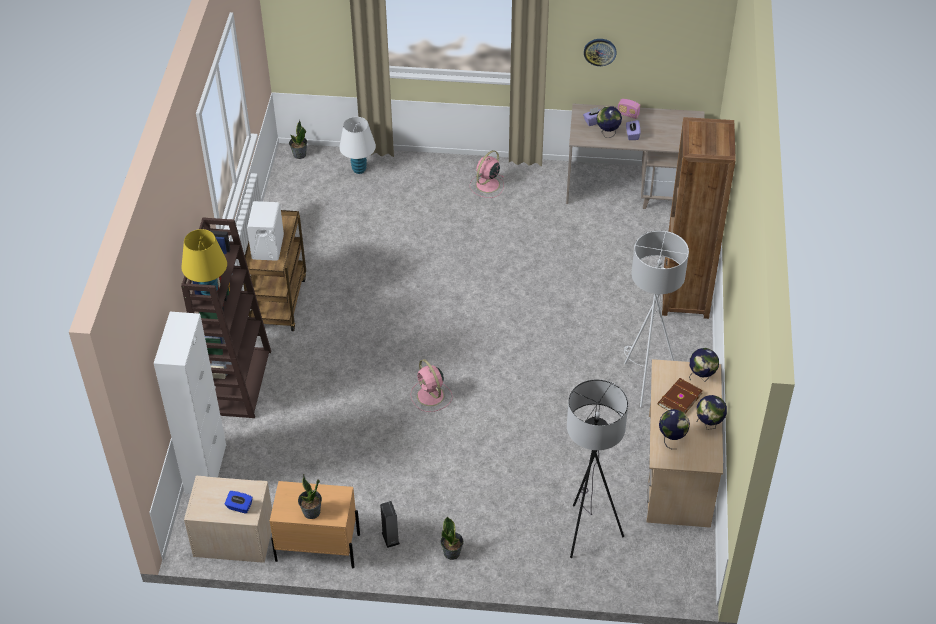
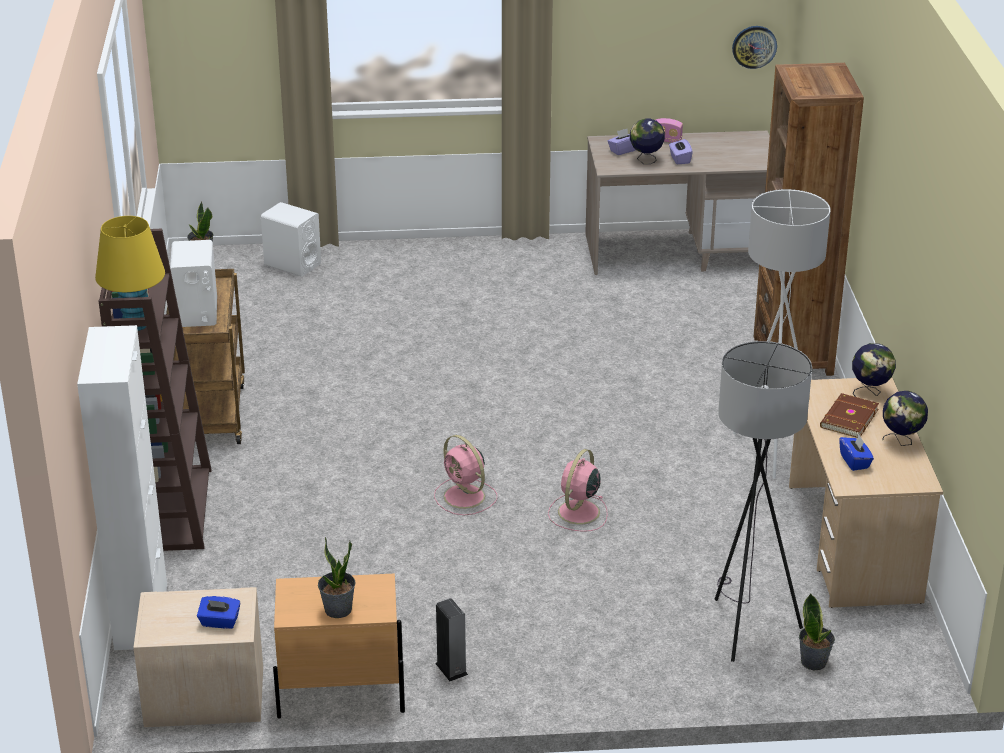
camera: 10 degrees left, 15 degrees down
(359, 169) = (292, 264): white table lamp -> white speaker
(452, 552) = (551, 676): potted plant -> potted plant (814, 662)
(487, 185) = (478, 265): pink fan -> pink fan (578, 513)
(600, 51) = (622, 51): wall clock -> wall clock (754, 46)
(672, 439) = (855, 462): globe -> blue tissue box

